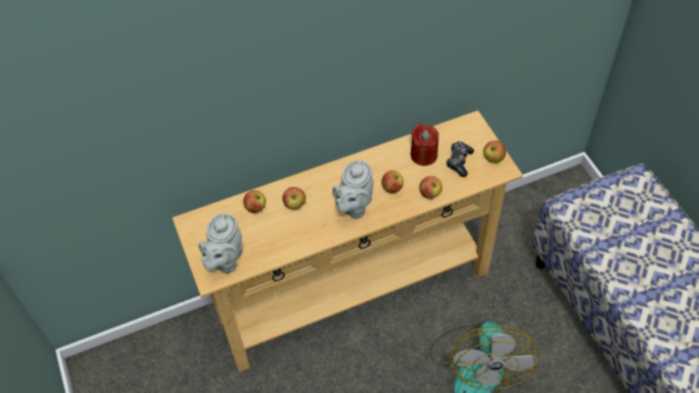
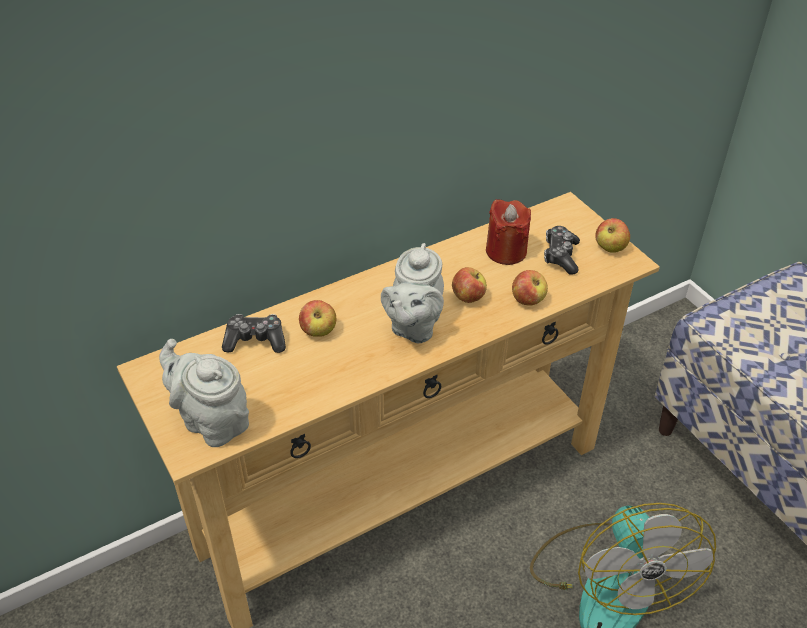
camera: 10 degrees left, 10 degrees down
(225, 260) = (212, 421): grey teapot -> grey teapot turned 120 degrees clockwise
(255, 207) = (255, 340): apple -> game controller

